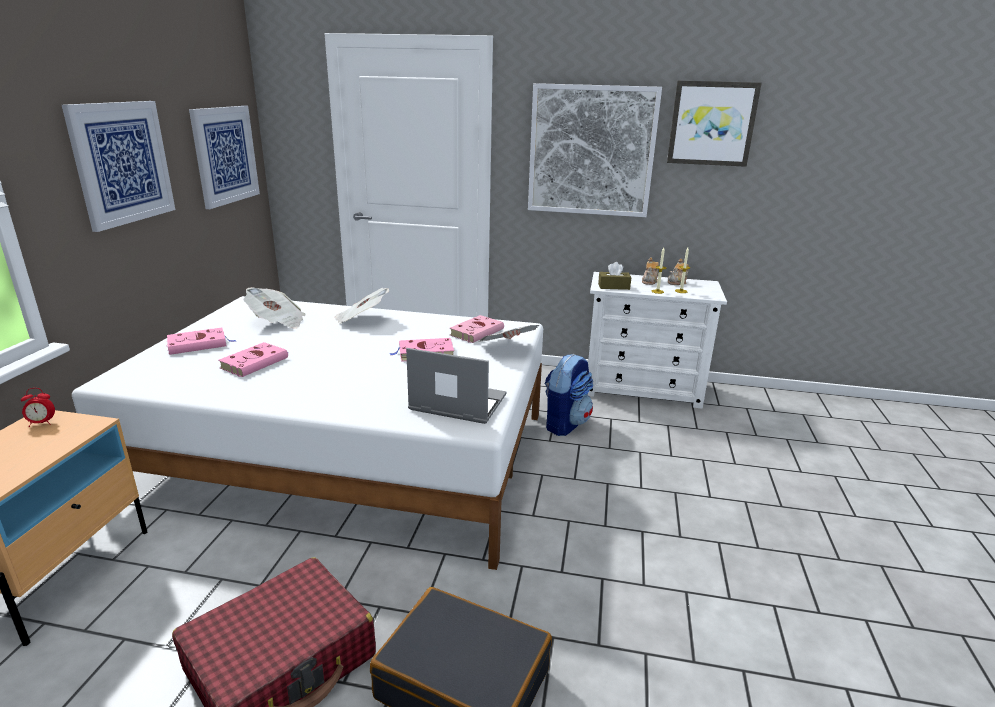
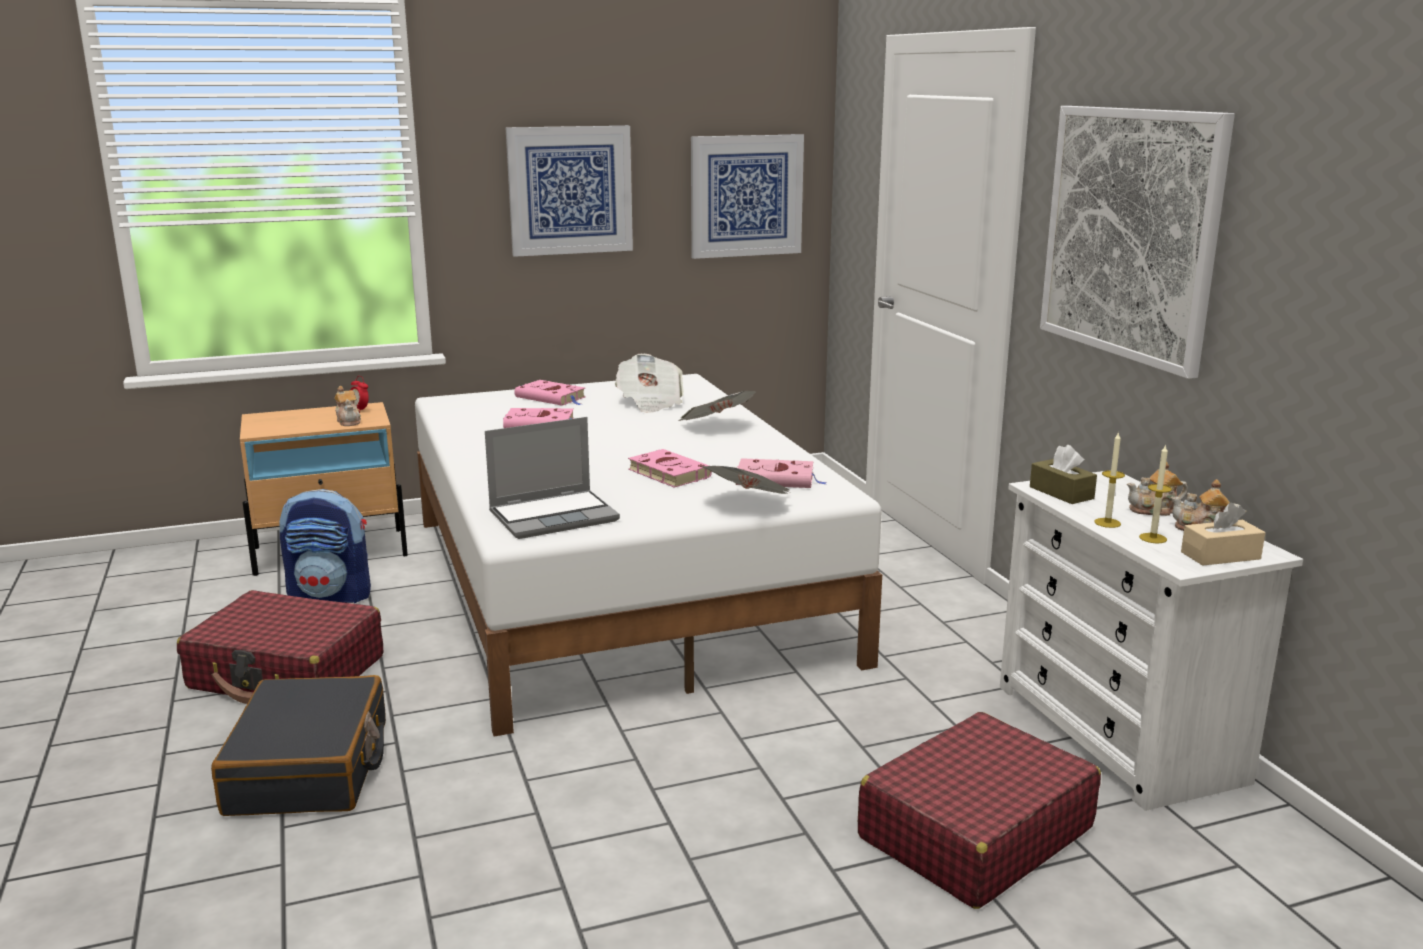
camera: 60 degrees right, 5 degrees down
(65, 435) = (349, 421): none -> teapot
(456, 404) = (554, 516): laptop -> laptop turned 75 degrees clockwise
(565, 423) = (883, 694): backpack -> backpack (332, 595)
(698, 450) = (974, 833): none -> red suitcase
(707, 289) = (1220, 555): none -> beige tissue box
(712, 123) = (1312, 195): picture -> none

